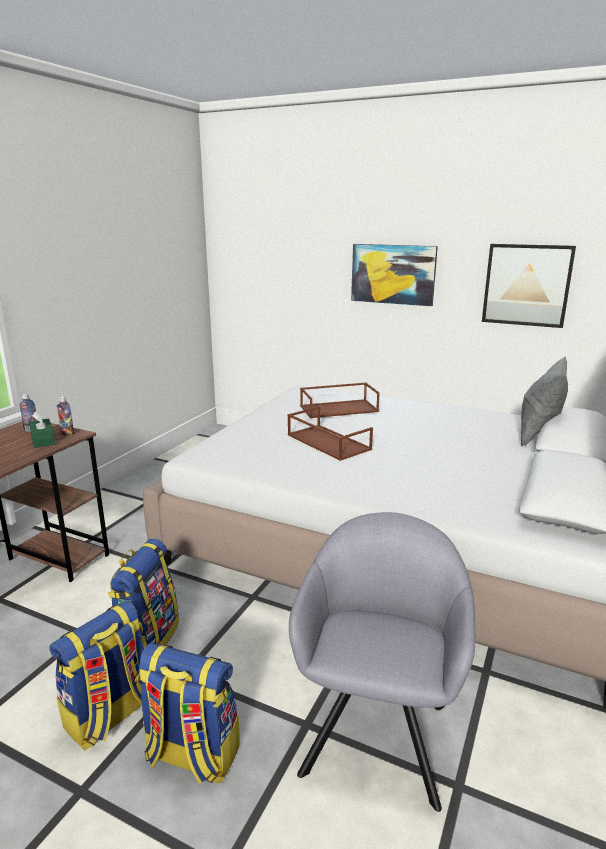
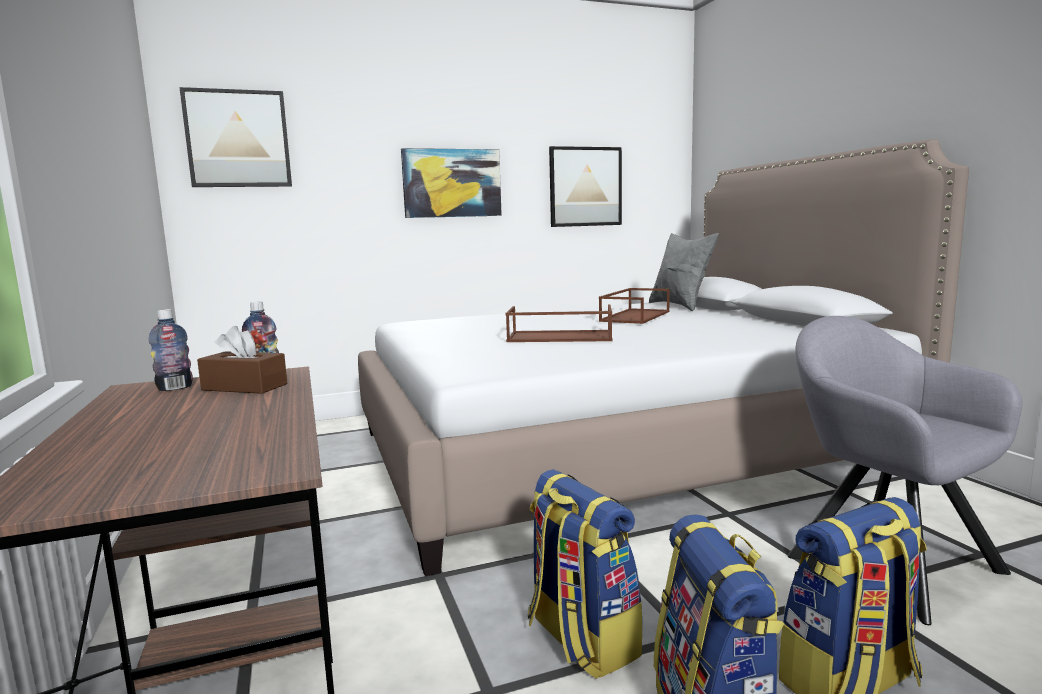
camera: 45 degrees left, 10 degrees down
(43, 440) = (244, 387): green tissue box -> brown tissue box
(248, 235) = (238, 139): none -> picture
(339, 408) = (495, 321): brown tray -> brown tray (634, 316)

